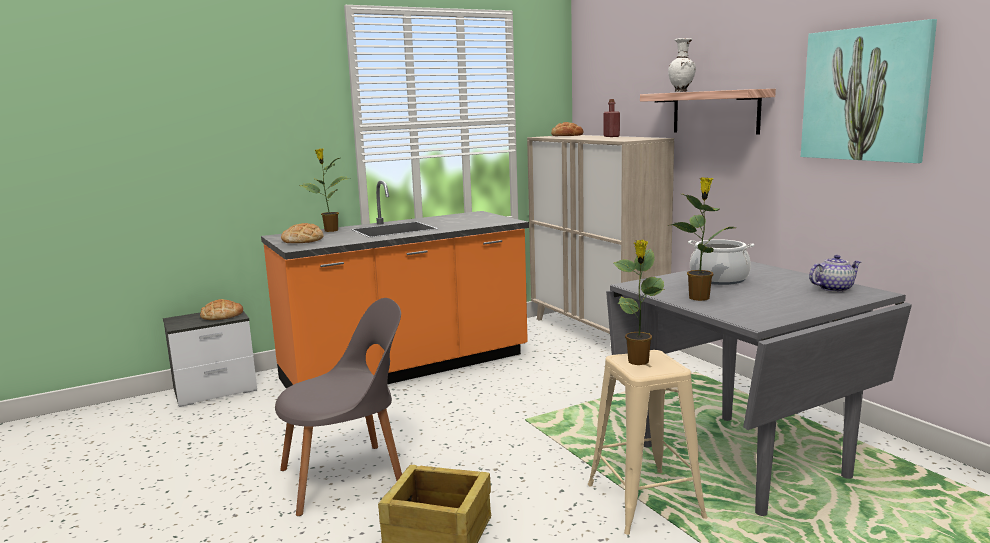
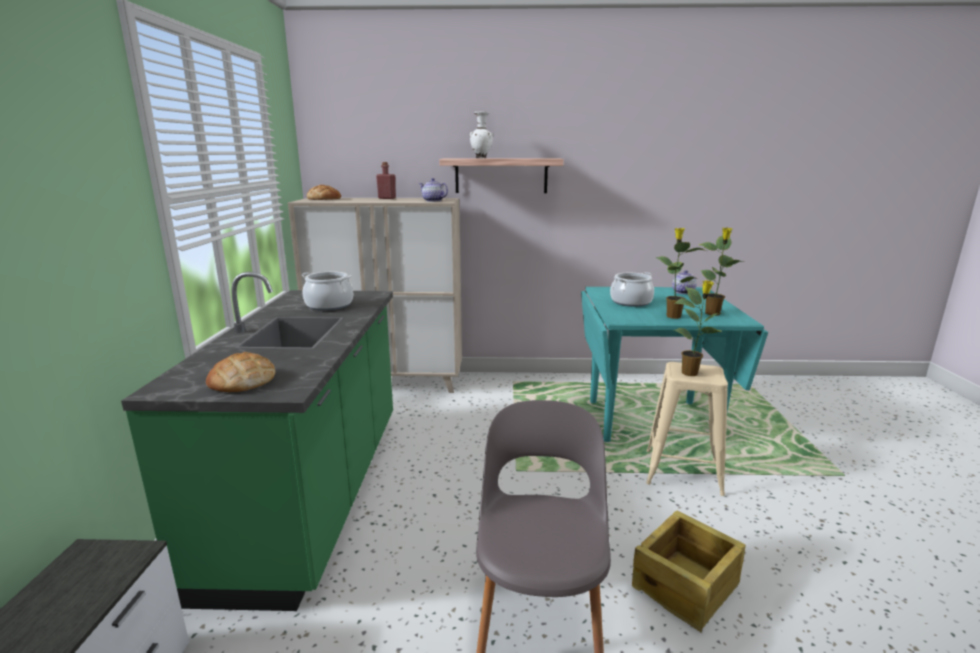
camera: 60 degrees left, 5 degrees up
(222, 315) = (96, 567): bread -> none
(330, 230) = (214, 357): potted plant -> potted plant (713, 314)
(406, 368) = (314, 494): orange counter -> green counter
(461, 221) = (329, 305): none -> cooking pot
(622, 139) = (433, 201): none -> teapot
(740, 461) = (651, 421): grey dining table -> turquoise dining table
(864, 94) = (631, 165): picture -> none

